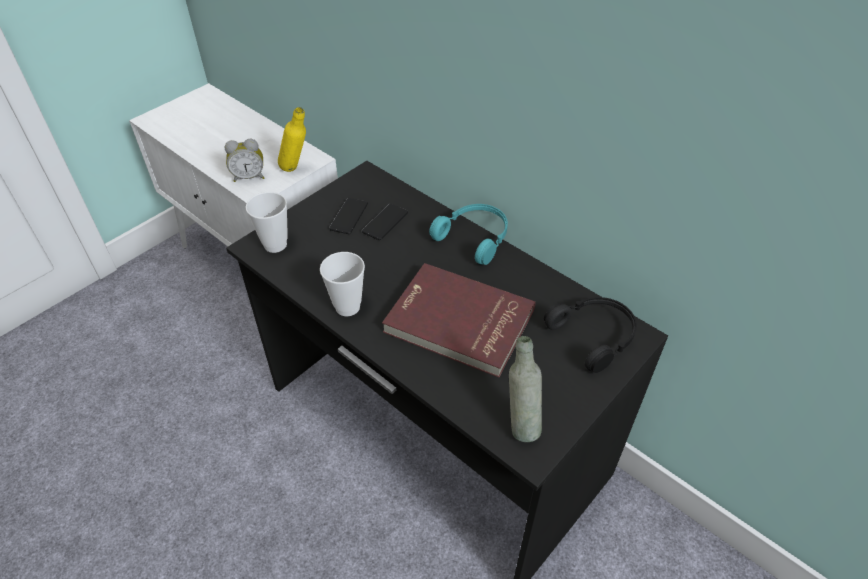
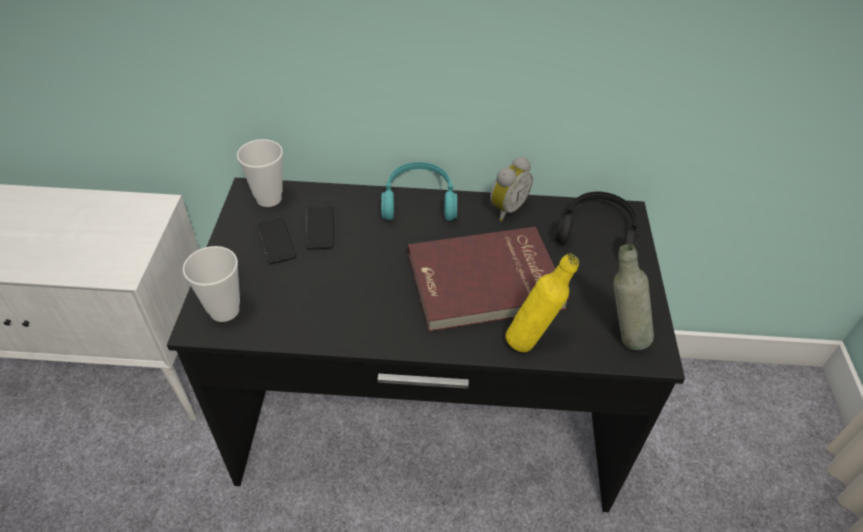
camera: 40 degrees left, 0 degrees up
(249, 177) = (94, 260): alarm clock -> alarm clock (506, 209)
(296, 170) = (147, 226): yellow bottle -> yellow bottle (532, 341)
(347, 307) = (369, 328): cup -> cup (269, 198)

